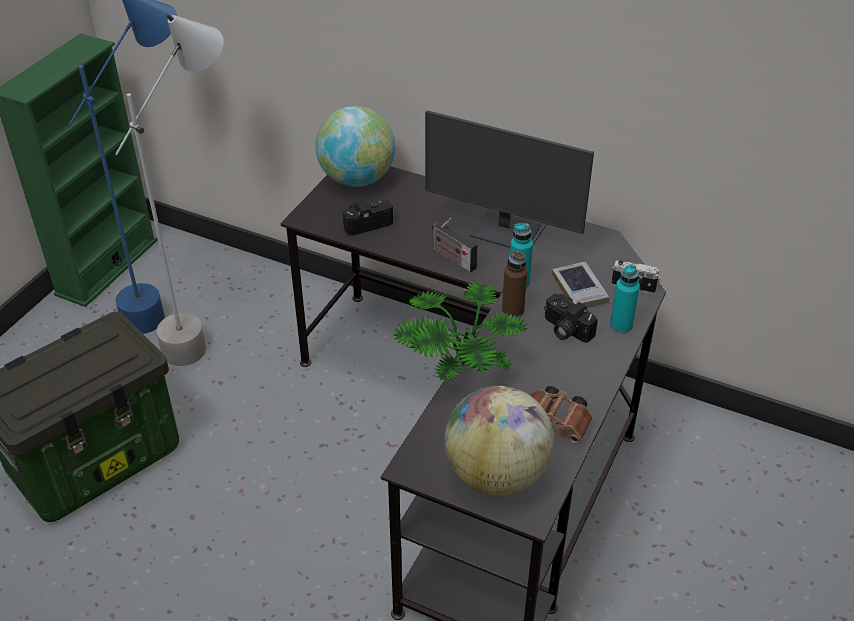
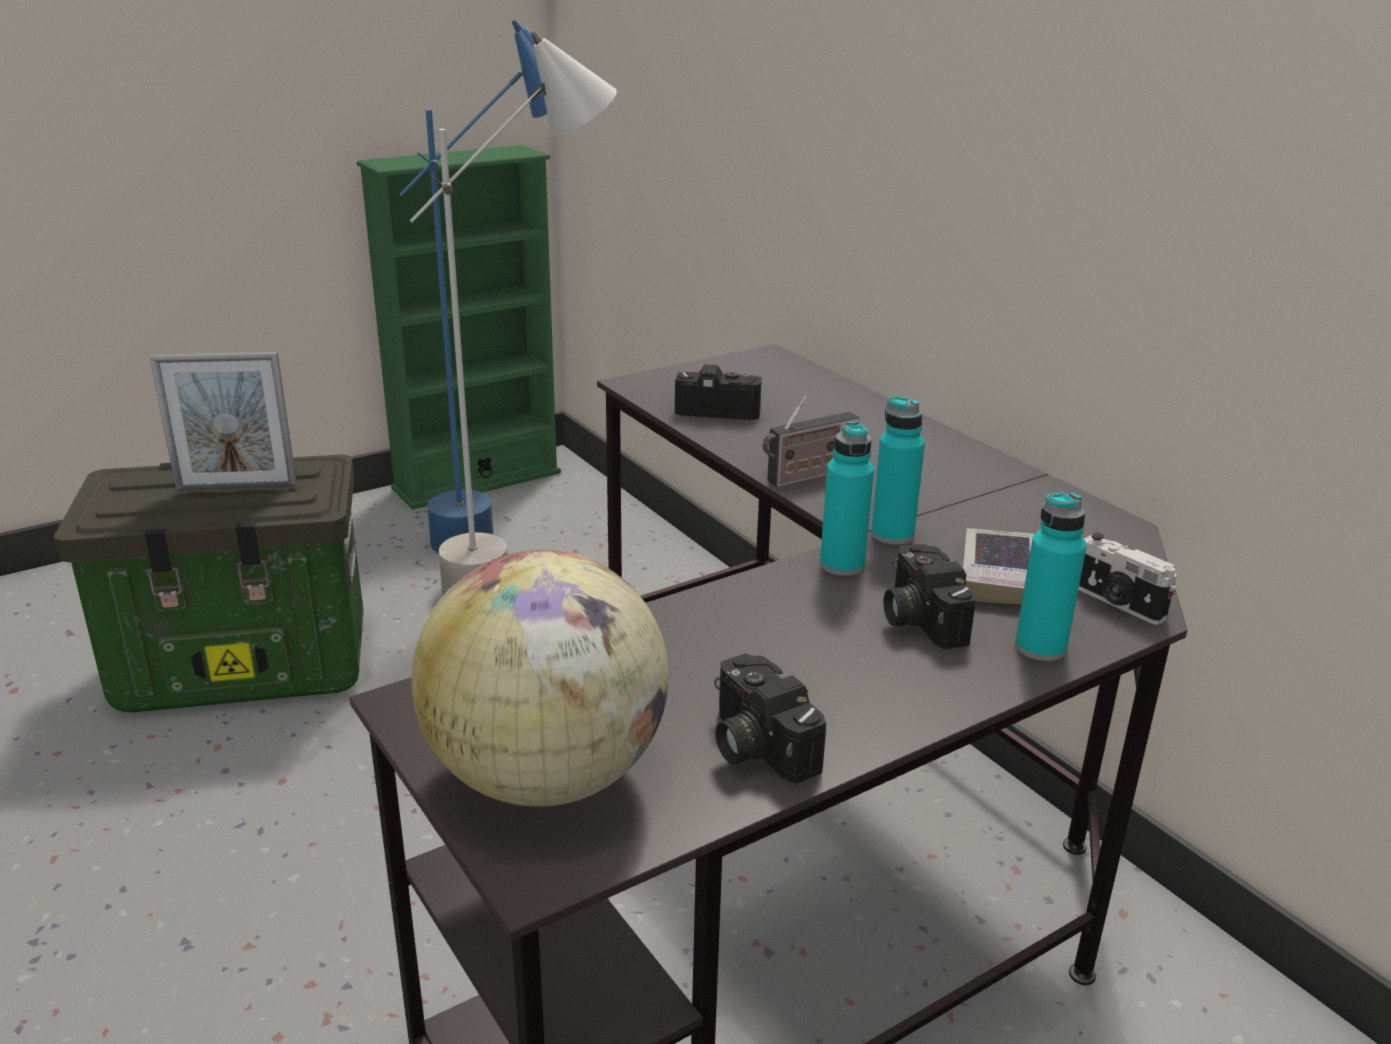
camera: 30 degrees right, 15 degrees down
(81, 364) = (236, 487): none -> picture frame
(357, 179) = (758, 367): globe -> none
(452, 258) = (808, 476): radio -> radio turned 105 degrees counterclockwise
(457, 369) = (657, 605): potted plant -> none
(505, 232) = (934, 472): monitor -> none
(512, 311) = (842, 565): brown bottle -> turquoise bottle
(557, 423) = (754, 745): brown binoculars -> camera

